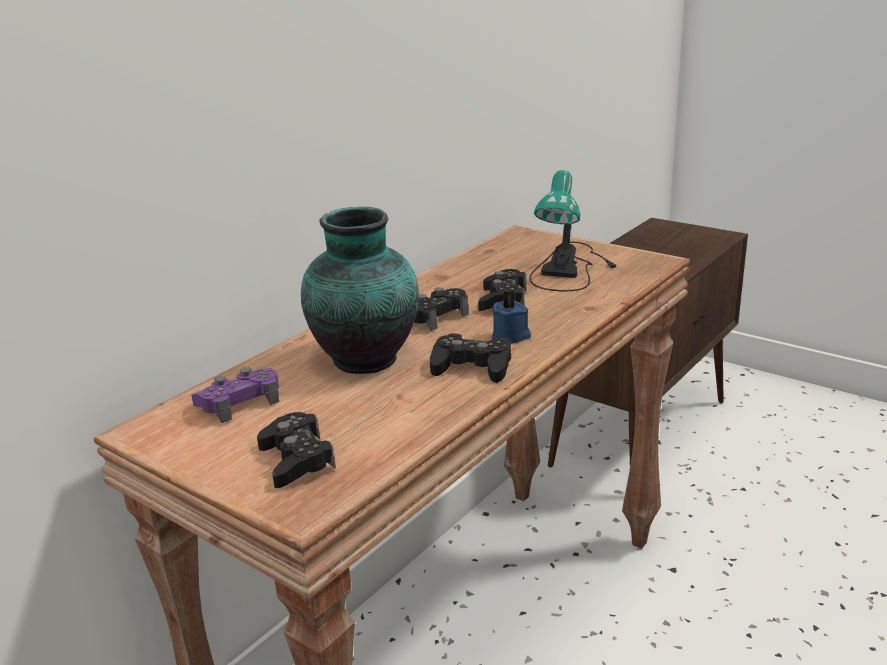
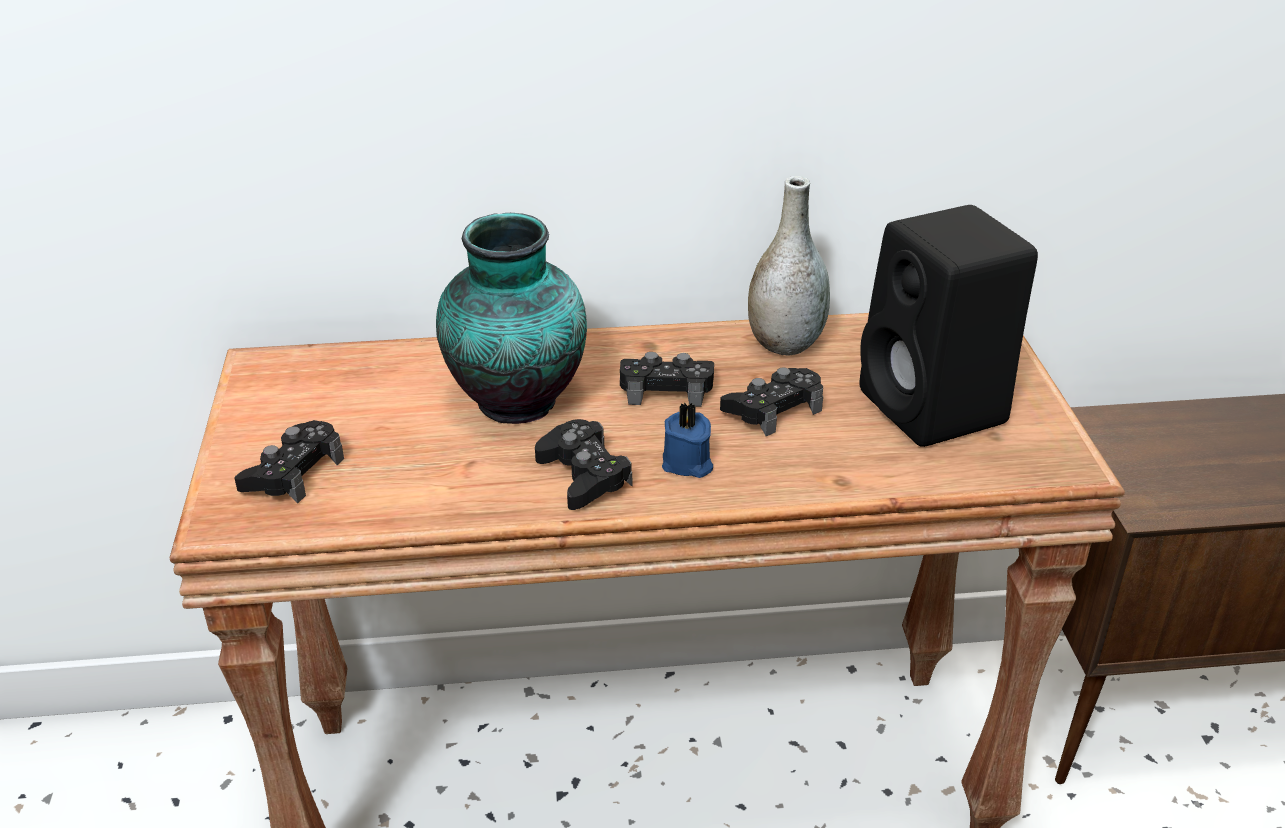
camera: 45 degrees right, 10 degrees up
(239, 402) = (355, 382): purple game controller -> none
(453, 276) = (785, 344): none -> grey vase
(570, 267) = (936, 409): table lamp -> black speaker

